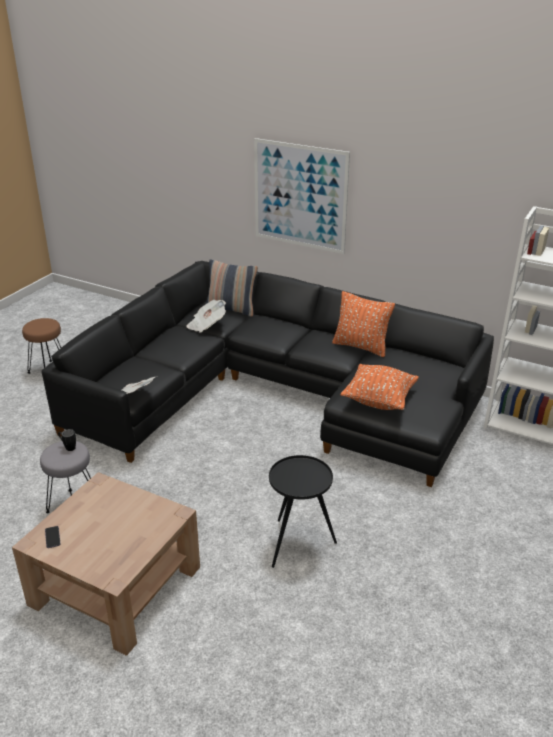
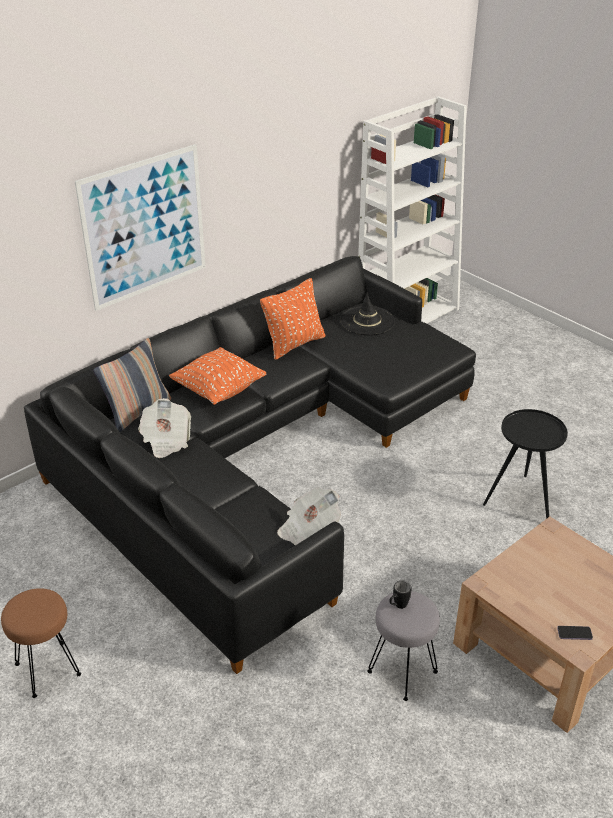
camera: 70 degrees left, 5 degrees up
(379, 400) = (400, 362): orange pillow -> orange pillow (219, 391)
(424, 370) = (367, 321): none -> black hat

